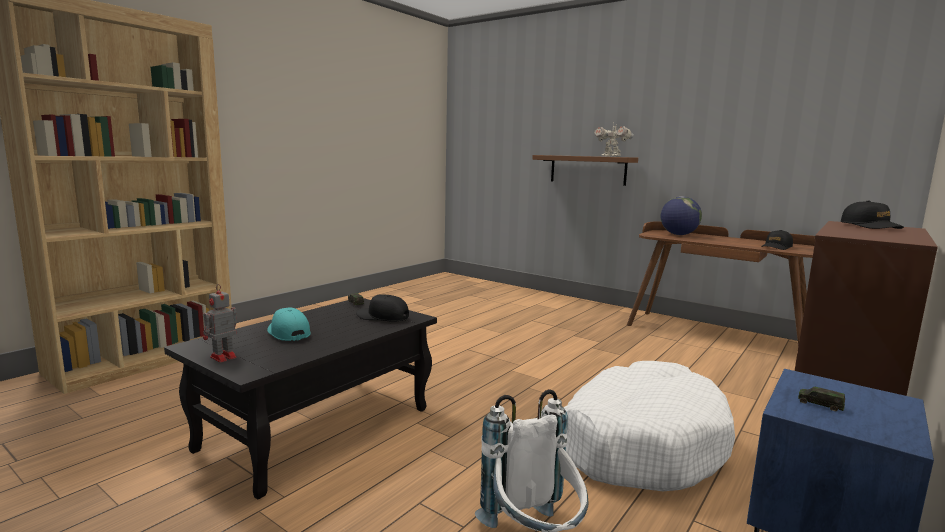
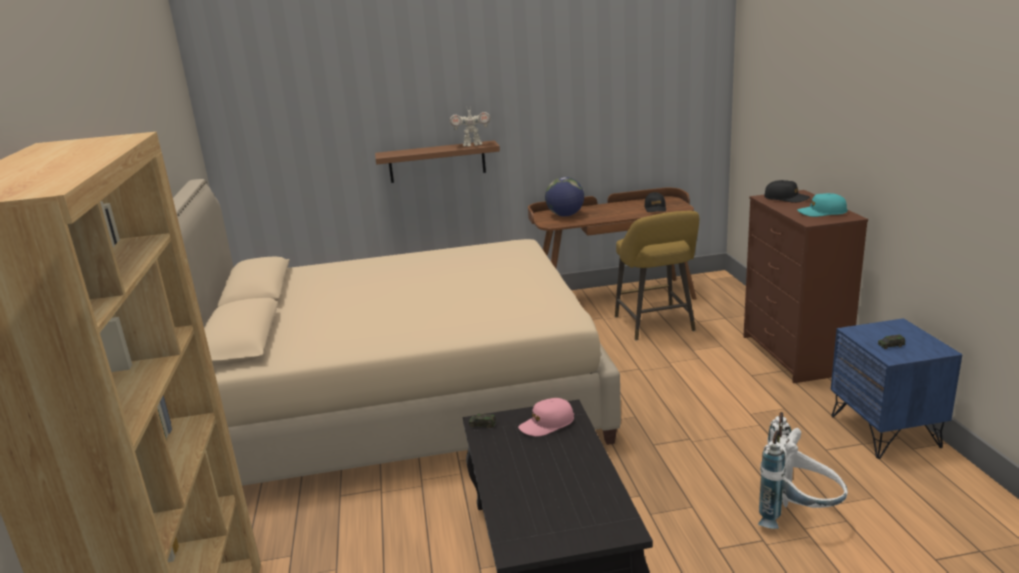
camera: 45 degrees left, 10 degrees up
(222, 357) = (571, 538): toy robot -> none
(288, 333) = (536, 486): turquoise cap -> turquoise cap (822, 212)
(382, 317) = (546, 424): black cap -> pink cap
(443, 324) = (404, 402): none -> beige bed
(640, 443) = (731, 420): white dog bed -> none
(716, 362) = (656, 326): none -> yellow stool

